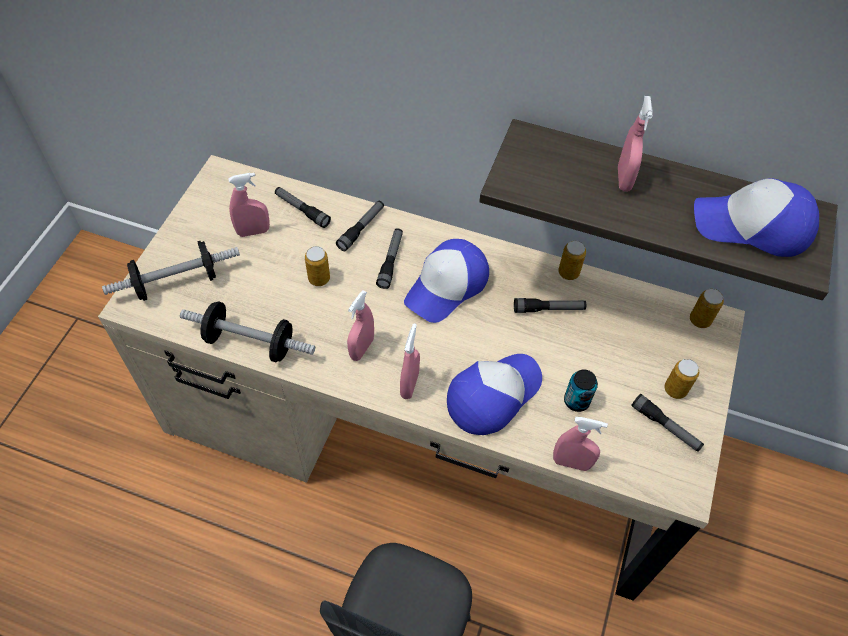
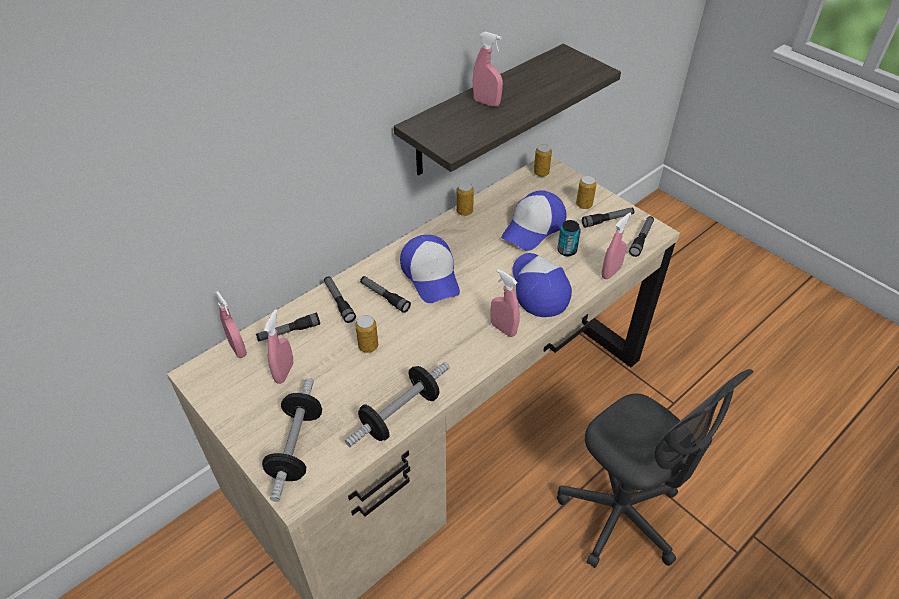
camera: 60 degrees left, 10 degrees down
(362, 348) = (453, 344): pink spray bottle -> pink spray bottle (238, 349)
(549, 309) = (487, 233): flashlight -> flashlight (641, 239)
(752, 226) = (558, 74): cap -> cap (533, 228)

